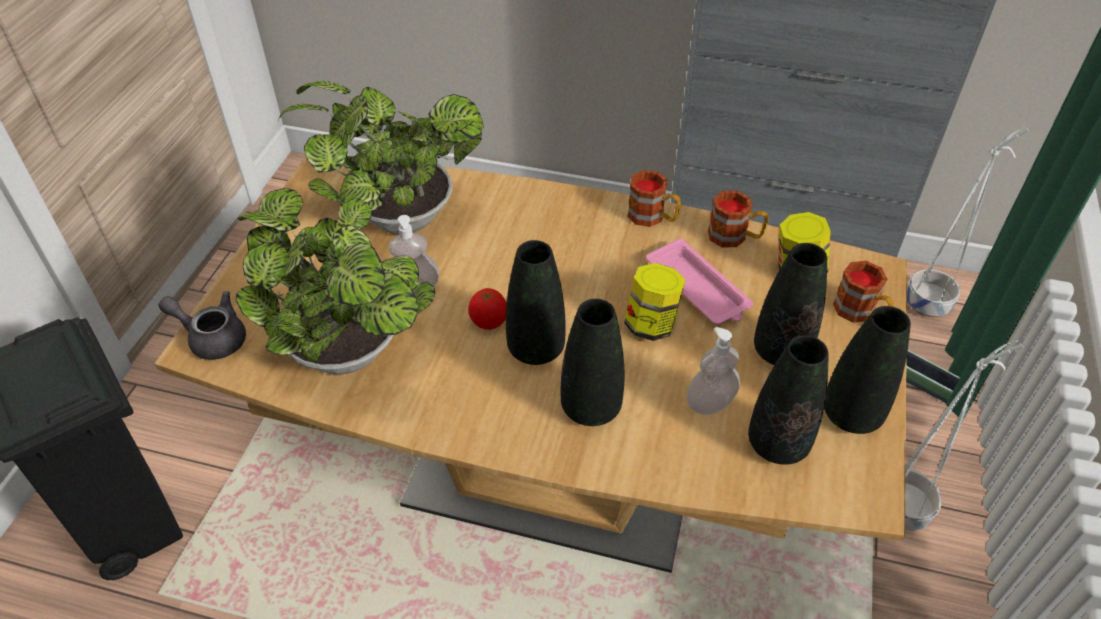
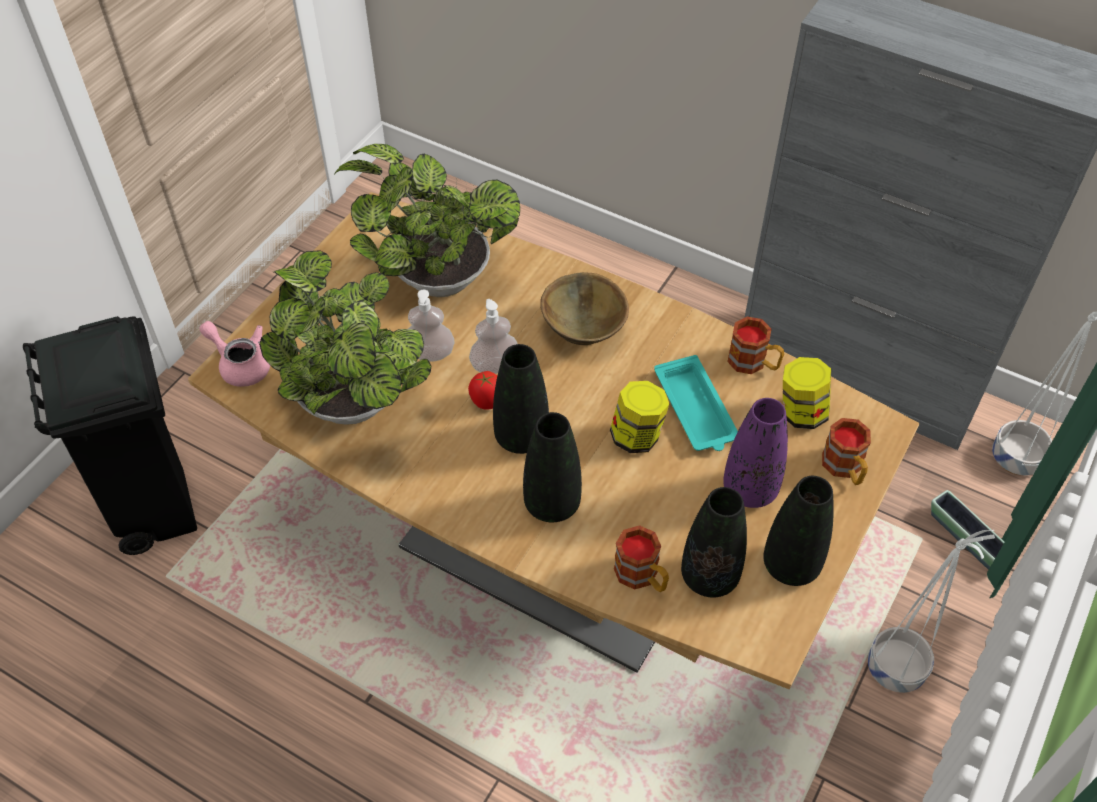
camera: 15 degrees right, 5 degrees up
(212, 337) = (241, 364): grey teapot -> pink teapot
(562, 239) = (583, 331): none -> brown bowl
(652, 217) = (680, 326): mug -> mug (642, 576)
(698, 289) = (696, 410): pink tray -> turquoise tray
(710, 402) = (663, 523): soap dispenser -> soap dispenser (495, 365)
(780, 352) = (750, 490): black vase -> purple vase

